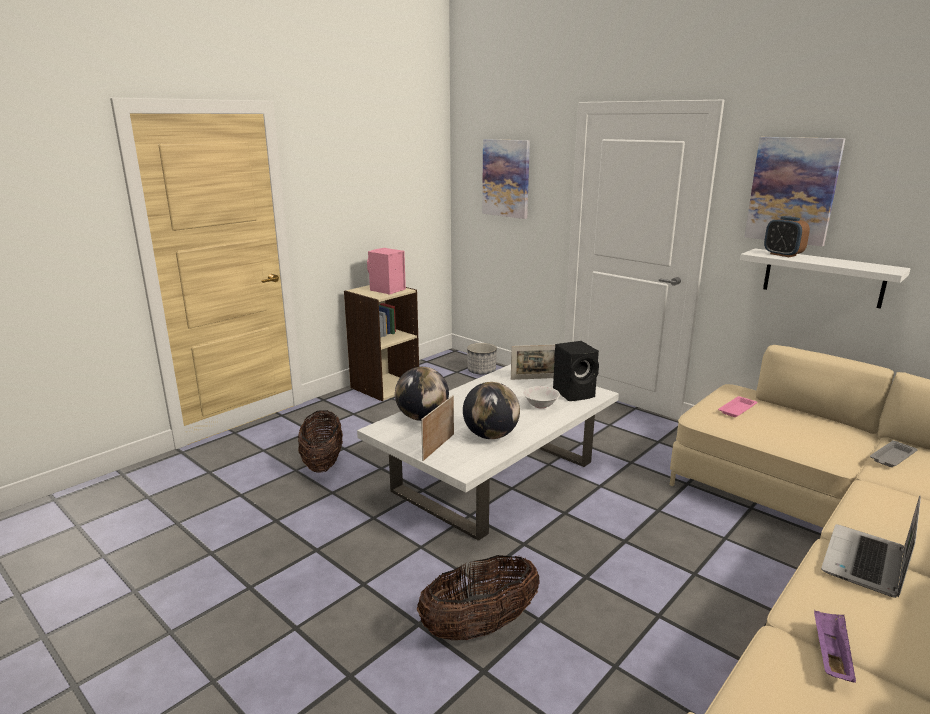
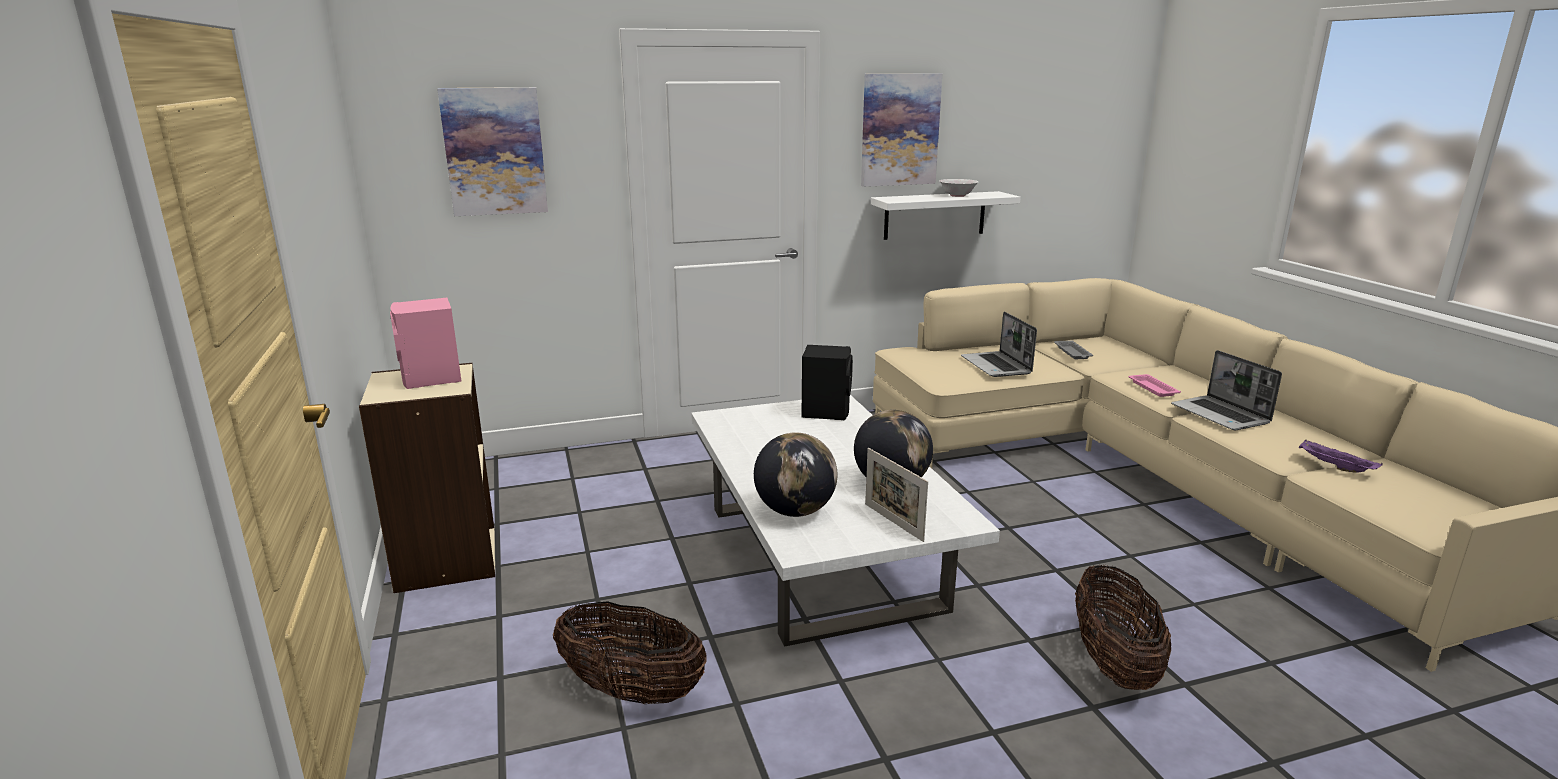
camera: 60 degrees left, 0 degrees up
(481, 371) = (525, 471): planter -> none
(535, 378) = (759, 417): picture frame -> none
(540, 405) = (838, 436): white bowl -> white bowl (957, 195)
(737, 409) = (945, 364): pink tray -> pink tray (1152, 388)
(775, 429) = (997, 366): none -> laptop
(783, 255) = (911, 198): alarm clock -> none

